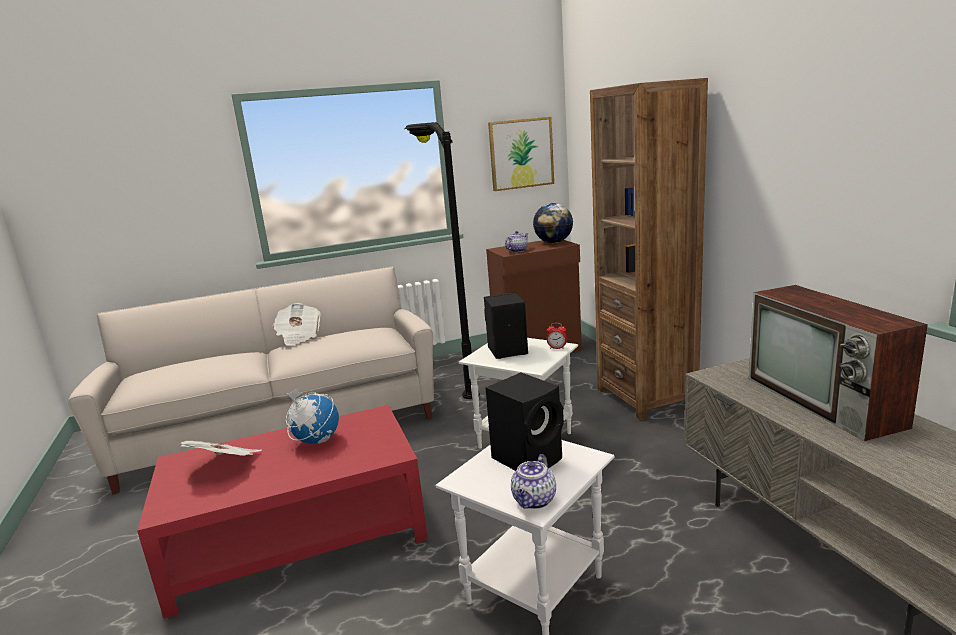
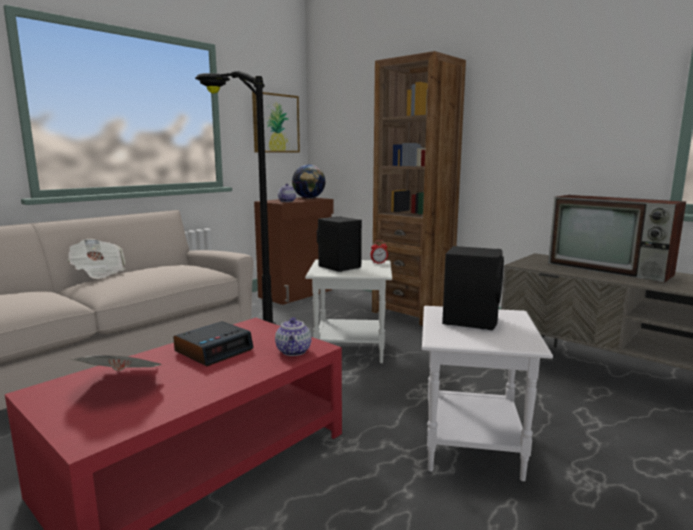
camera: 30 degrees left, 5 degrees down
(316, 441) = (214, 350): globe -> alarm clock
(534, 501) = (521, 342): teapot -> teapot (294, 351)

